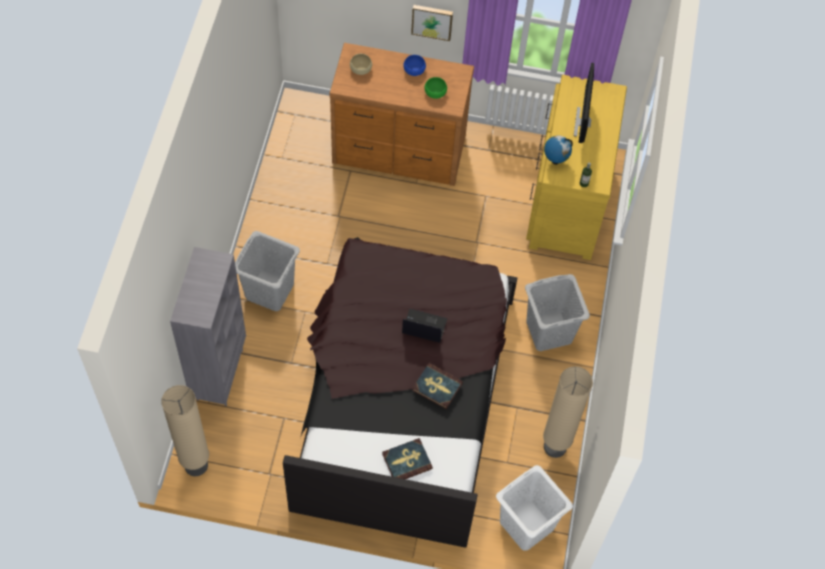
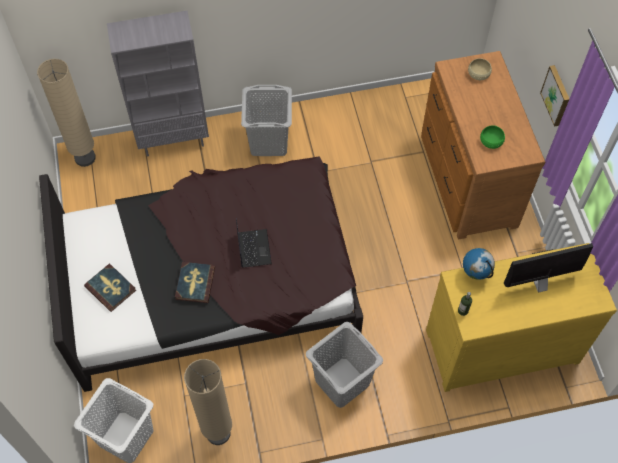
camera: 70 degrees right, 0 degrees up
(414, 69) = (506, 115): blue bowl -> none

